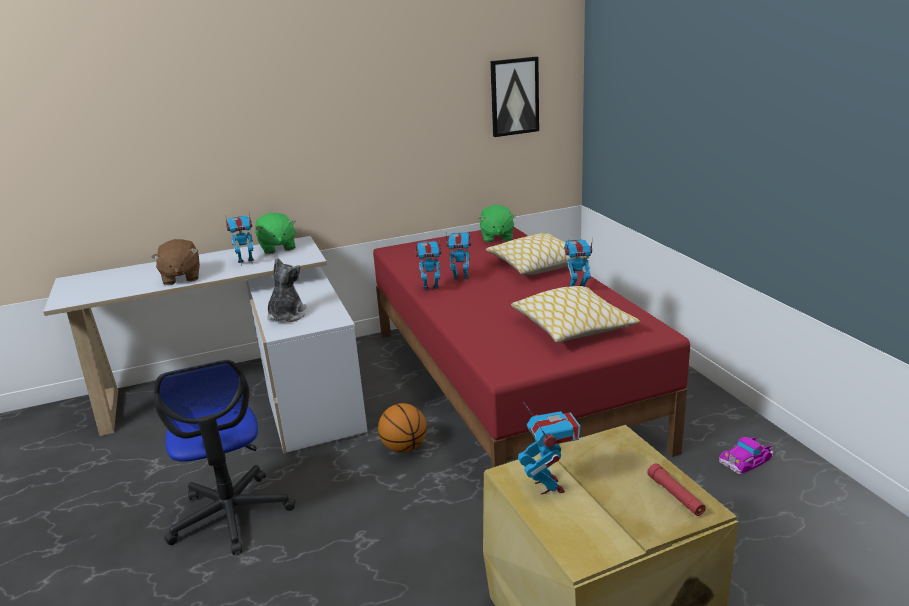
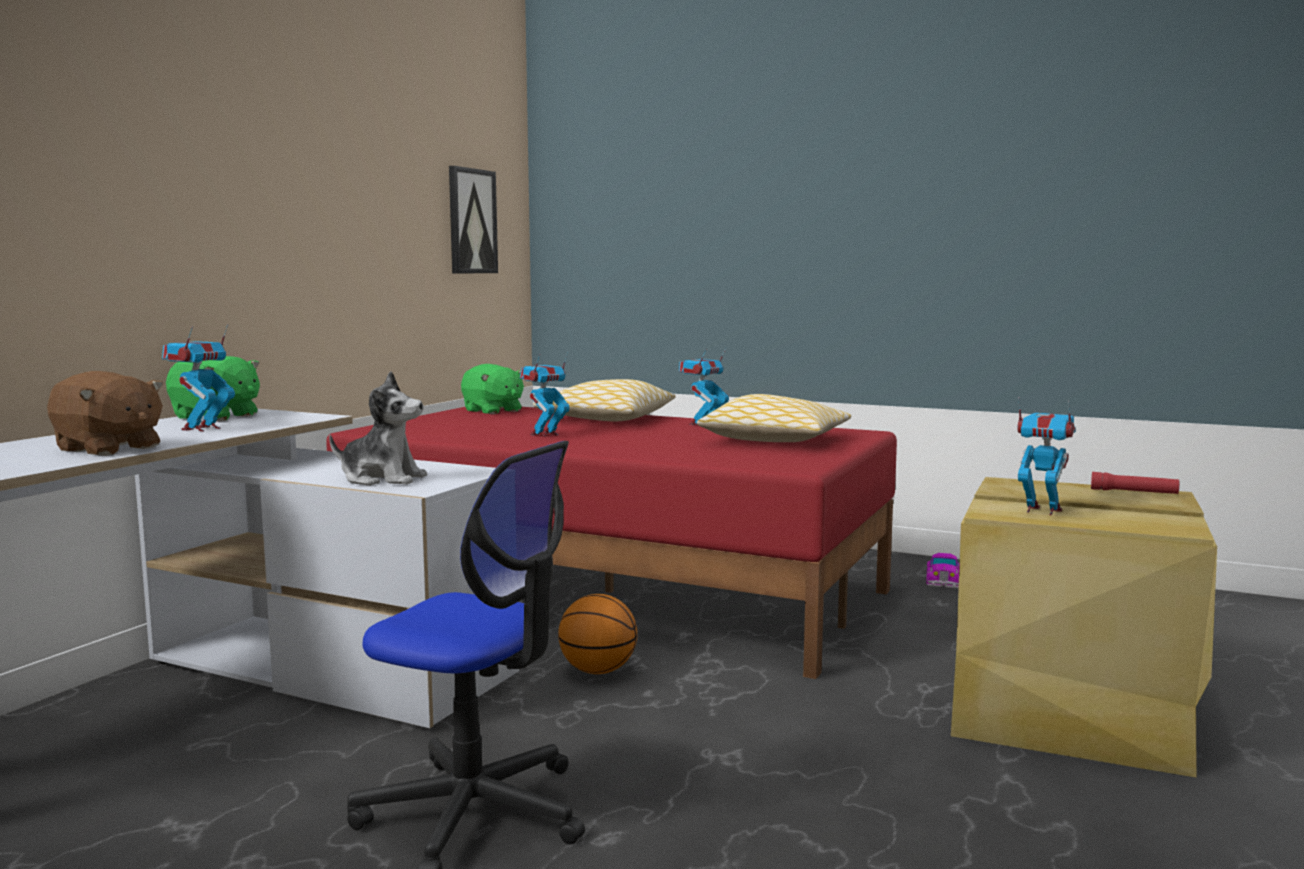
camera: 45 degrees left, 15 degrees down
(286, 315) = (382, 479): plush toy -> plush toy turned 135 degrees clockwise
(431, 289) = (528, 443): toy robot -> none

